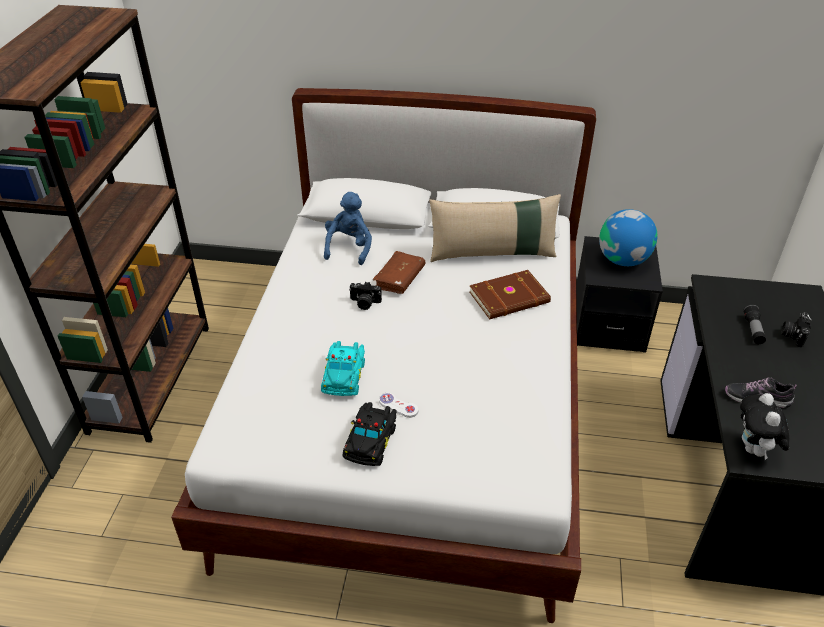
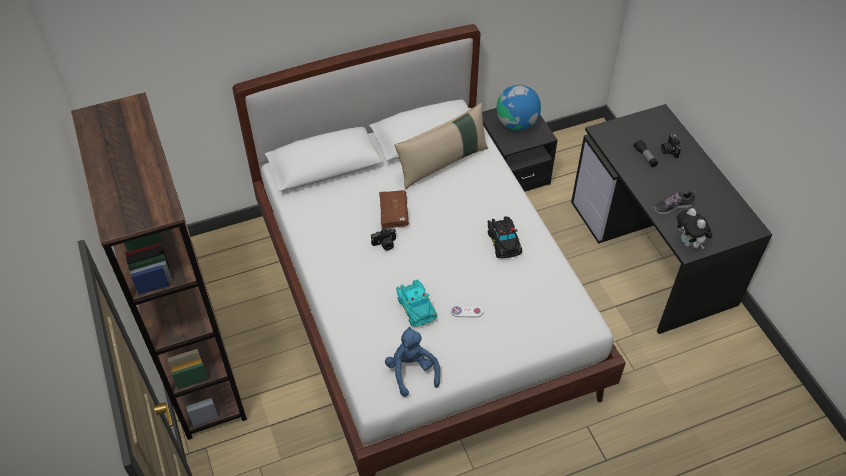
camera: 30 degrees left, 10 degrees up
(349, 247) = (335, 201): blue plush toy -> blue plush toy (412, 371)
(371, 440) = (468, 344): black toy car -> black toy car (504, 241)
(510, 298) = (480, 196): brown book -> none

